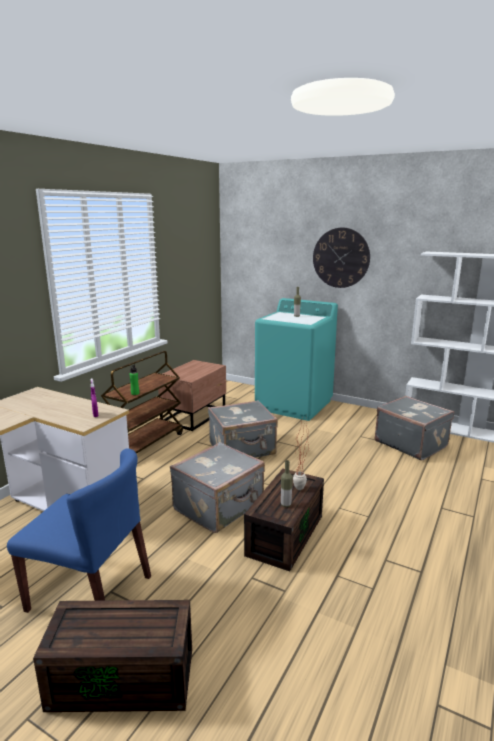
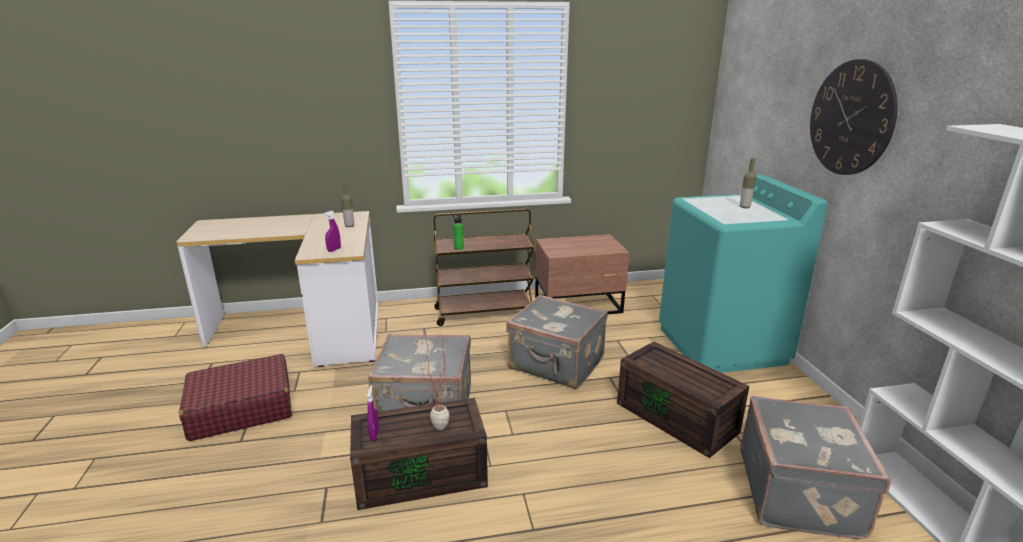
camera: 50 degrees right, 5 degrees up
(91, 593) = (241, 409): blue chair -> red suitcase
(125, 676) = (151, 480): brown storage box -> brown storage box (678, 417)
(276, 512) = (374, 434): none -> purple spray bottle
(286, 504) = (394, 433): bottle -> bottle (349, 226)

